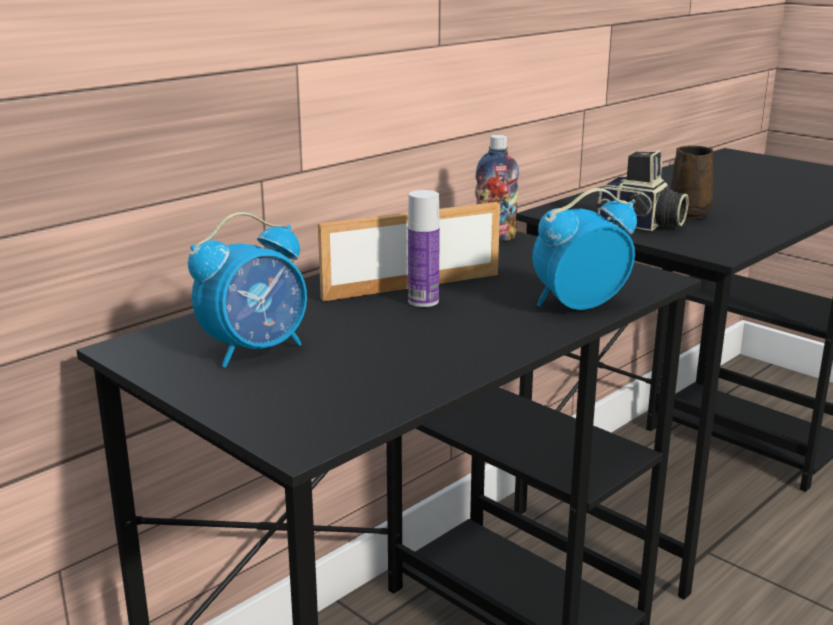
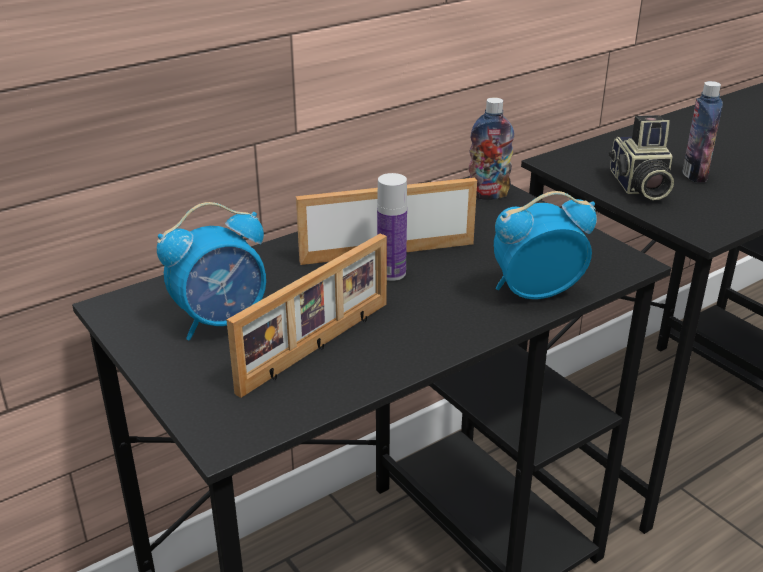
camera: 10 degrees right, 10 degrees up
(371, 362) = (318, 347): none -> picture frame
(640, 225) = (638, 186): camera -> camera turned 45 degrees clockwise
(689, 214) = (694, 175): brown mug -> bottle

